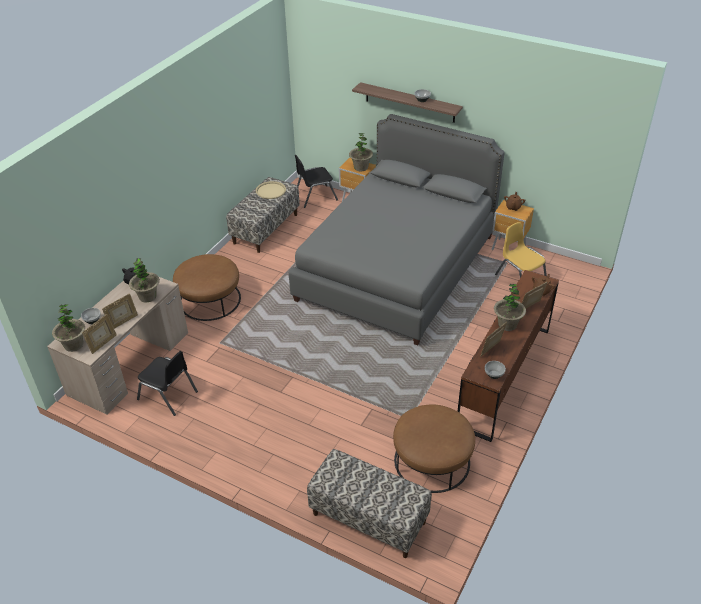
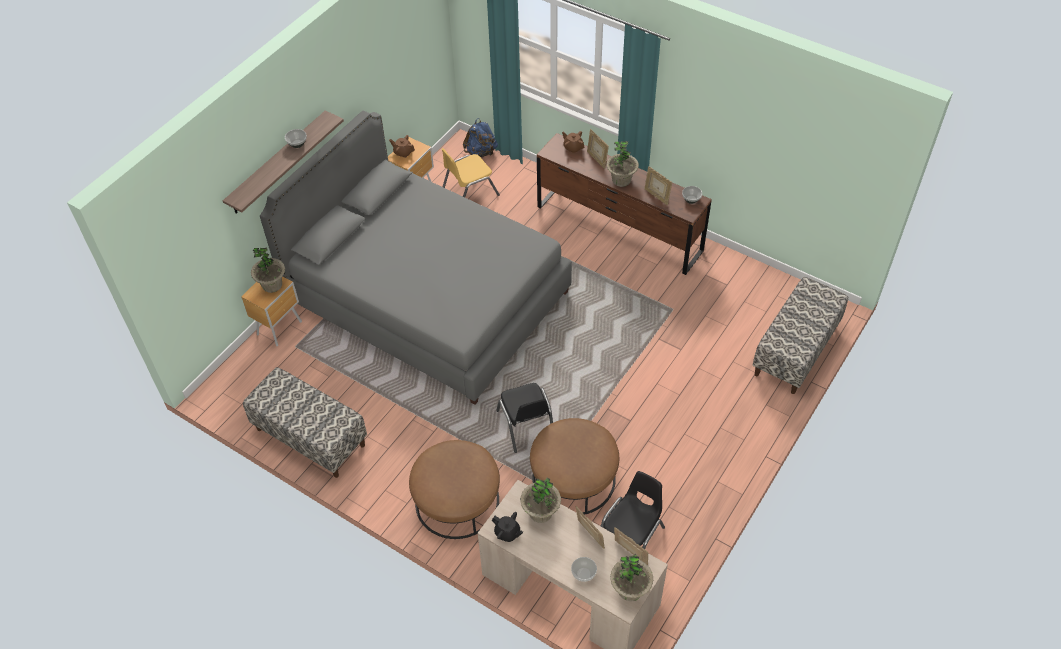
camera: 85 degrees left, 10 degrees up
(270, 190) = (282, 398): beige tray -> none
(315, 196) = (247, 376): black chair -> black chair (526, 426)
(432, 461) = (727, 297): brown ottoman -> brown ottoman (574, 478)
(573, 281) = (481, 152): none -> blue backpack

